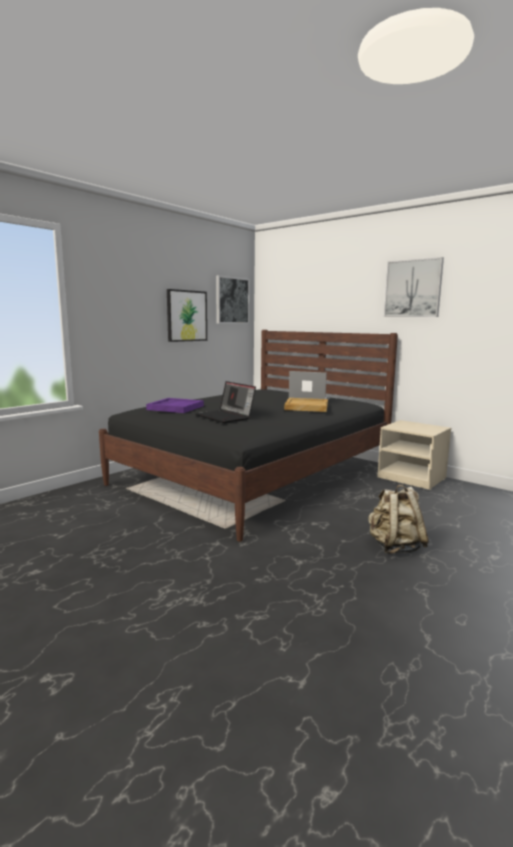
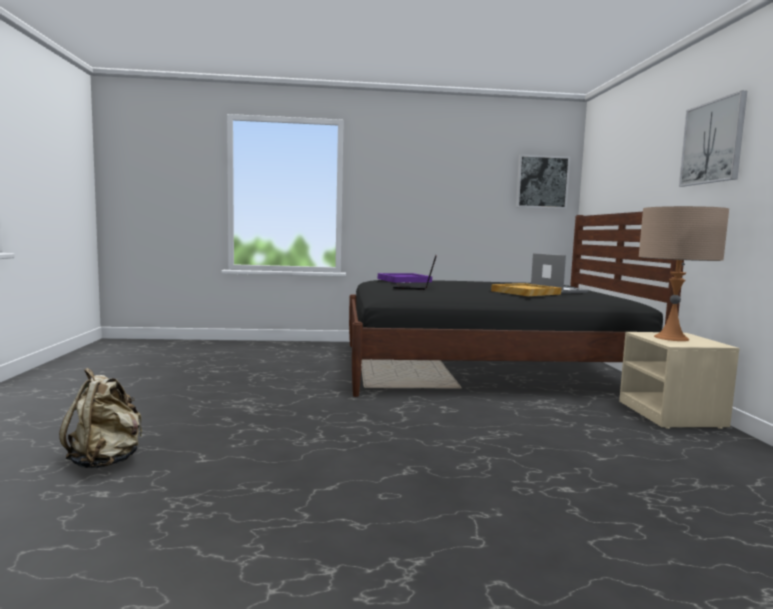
camera: 45 degrees right, 5 degrees down
(186, 316) = (474, 198): picture -> none
(395, 547) = (472, 443): beige backpack -> beige backpack (106, 461)
(412, 427) = (671, 338): none -> beige table lamp

